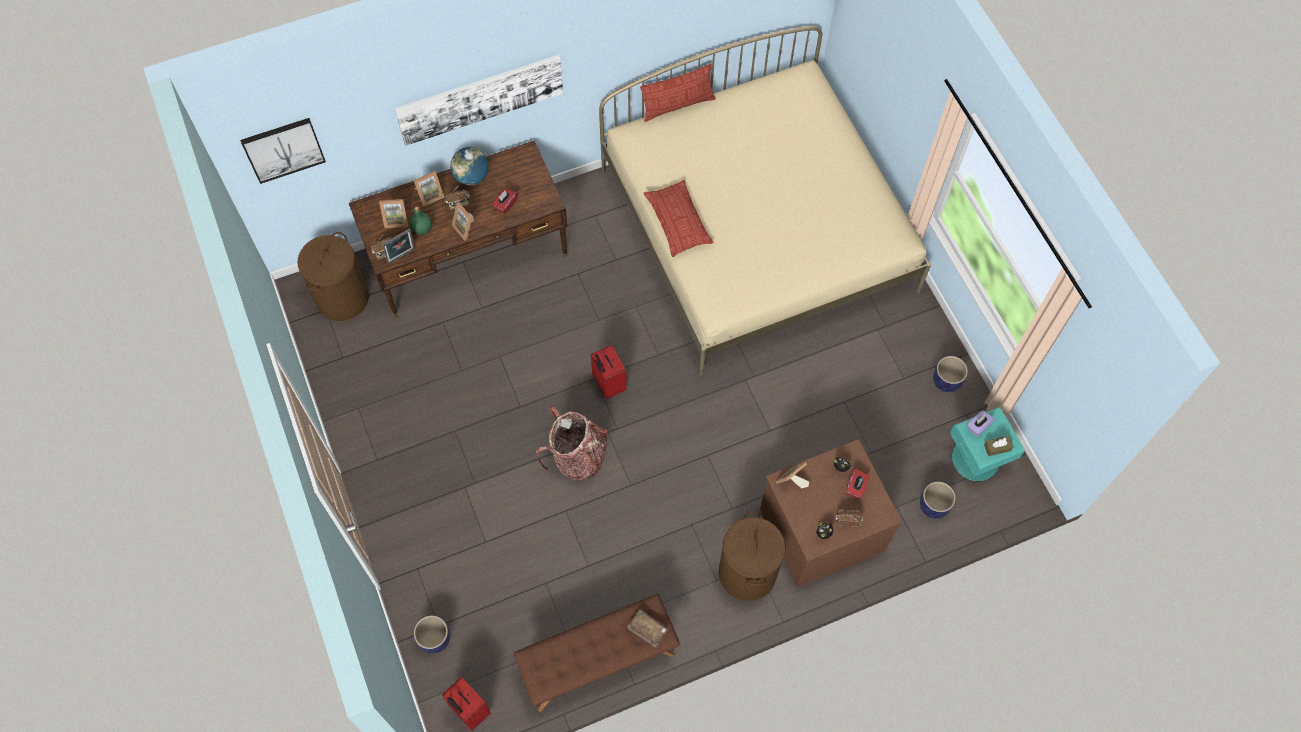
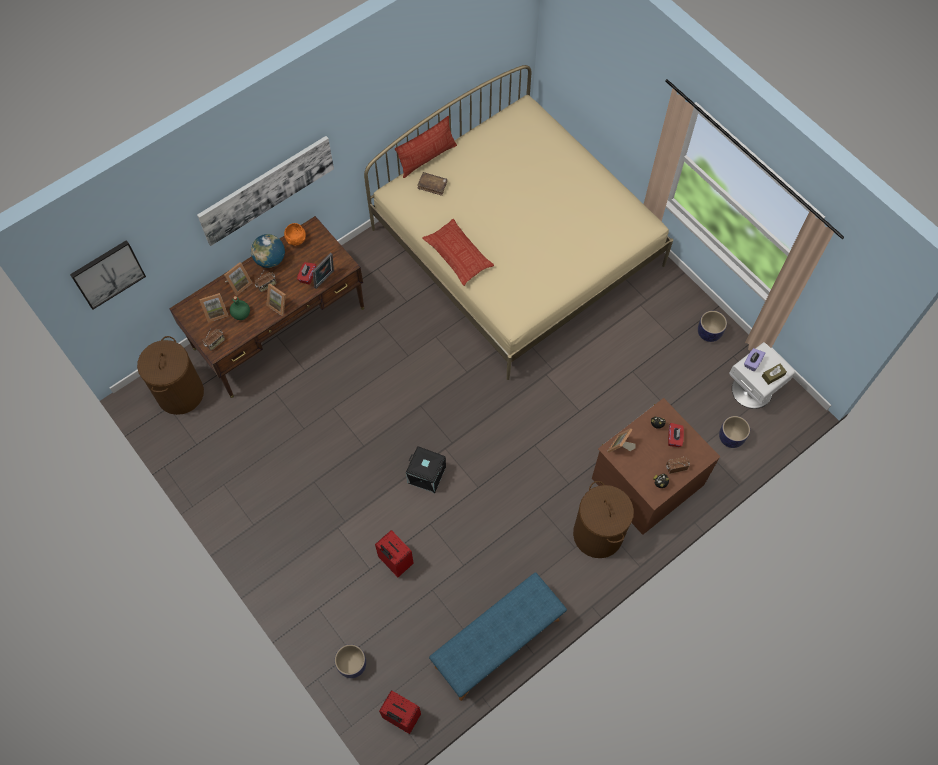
camera: 15 degrees left, 0 degrees up
(402, 257) = (231, 343): picture frame -> picture frame (325, 280)
(506, 161) = (296, 239): none -> orange bowl
(577, 456) = (426, 475): backpack -> black storage box
(598, 661) = (498, 643): brown bench -> blue bench
(608, 384) = (433, 408): red suitcase -> red suitcase (395, 562)
(647, 629) = (537, 604): brown book -> brown book (432, 185)
(976, 458) = (752, 390): turquoise nightstand -> white nightstand

